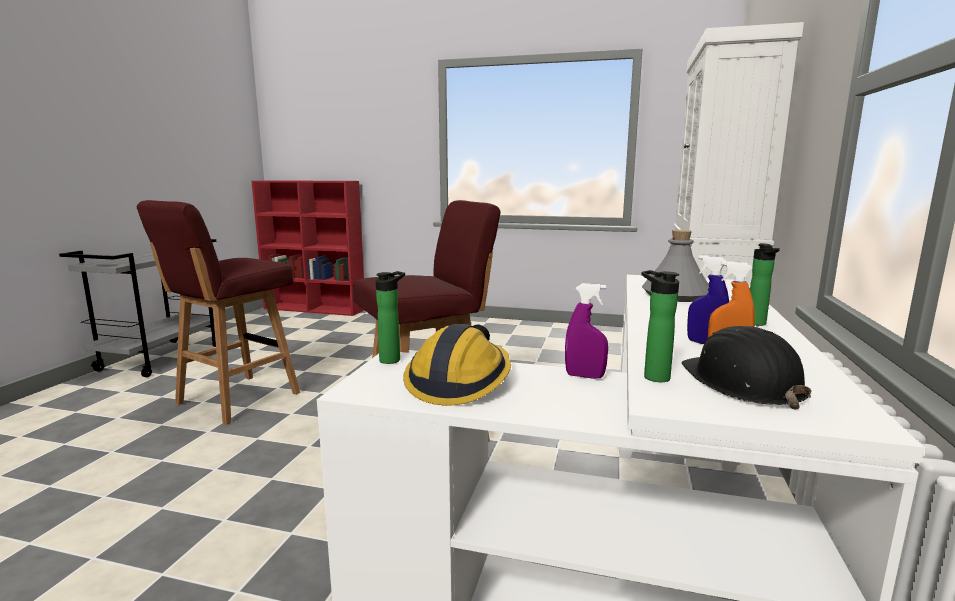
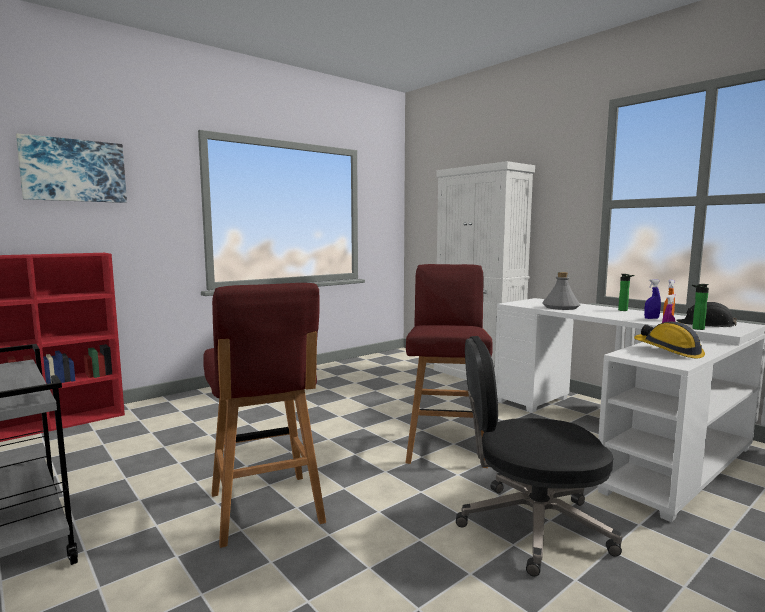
camera: 55 degrees left, 5 degrees down
(268, 522) = (530, 526): none -> black office chair
(342, 113) = (74, 170): none -> picture
(392, 359) = (625, 355): bottle -> none

